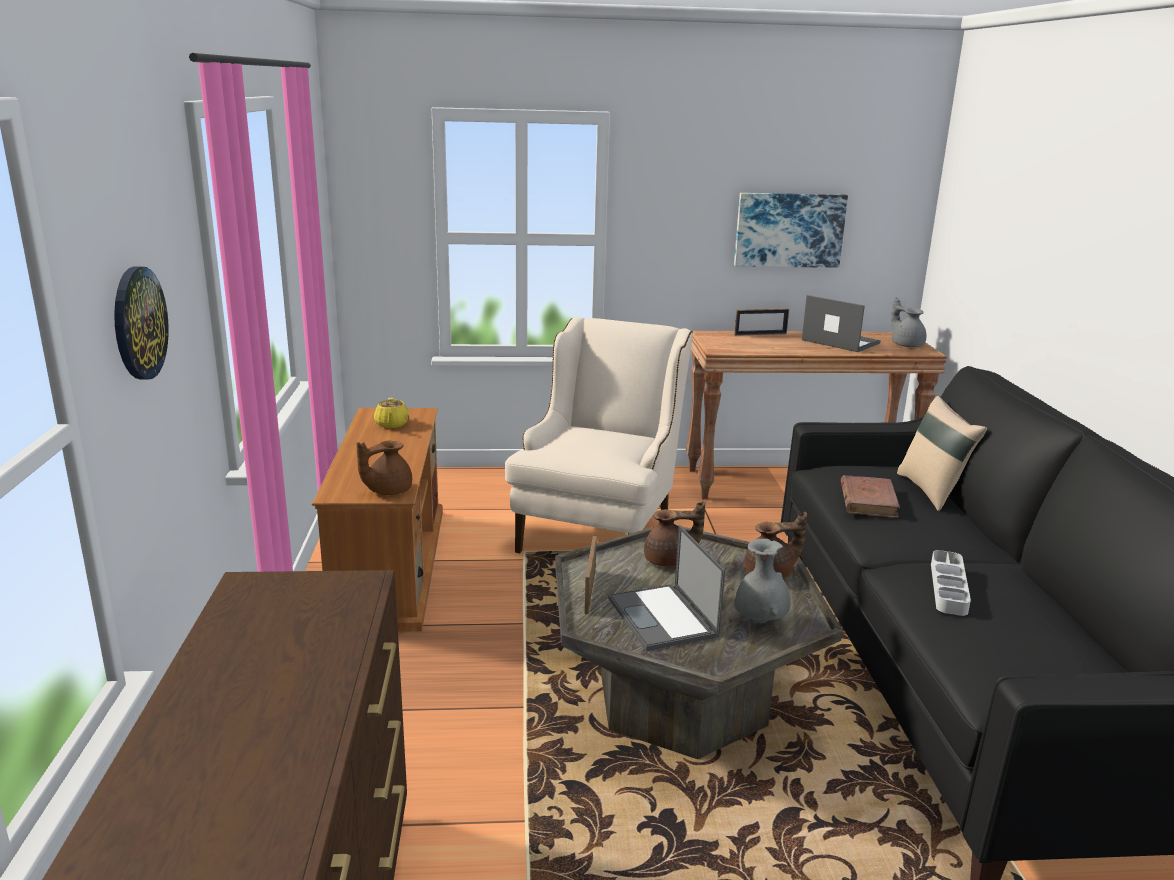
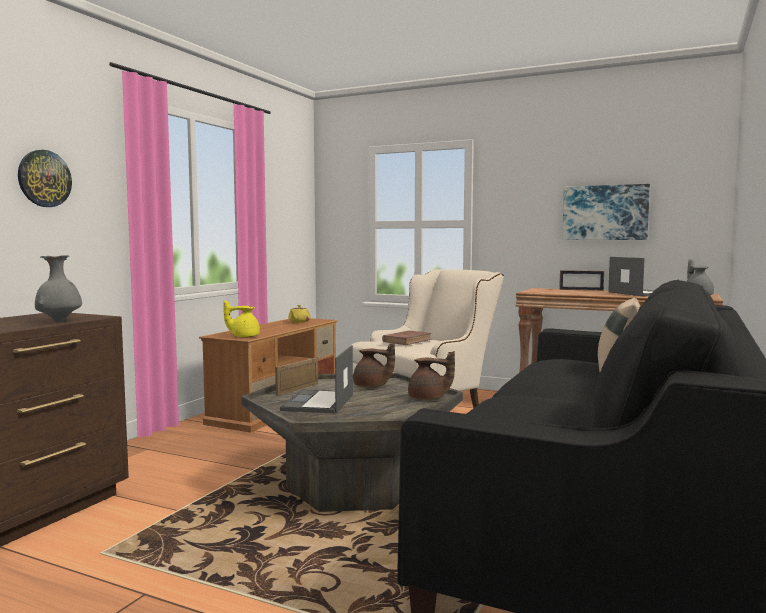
camera: 30 degrees right, 15 degrees down
(387, 490) = (243, 336): brown teapot -> yellow teapot
(759, 621) = (377, 412): grey vase -> grey vase (59, 321)
(868, 500) = (548, 369): brown book -> brown book (407, 341)
(948, 587) = (521, 402): grey tray -> none

